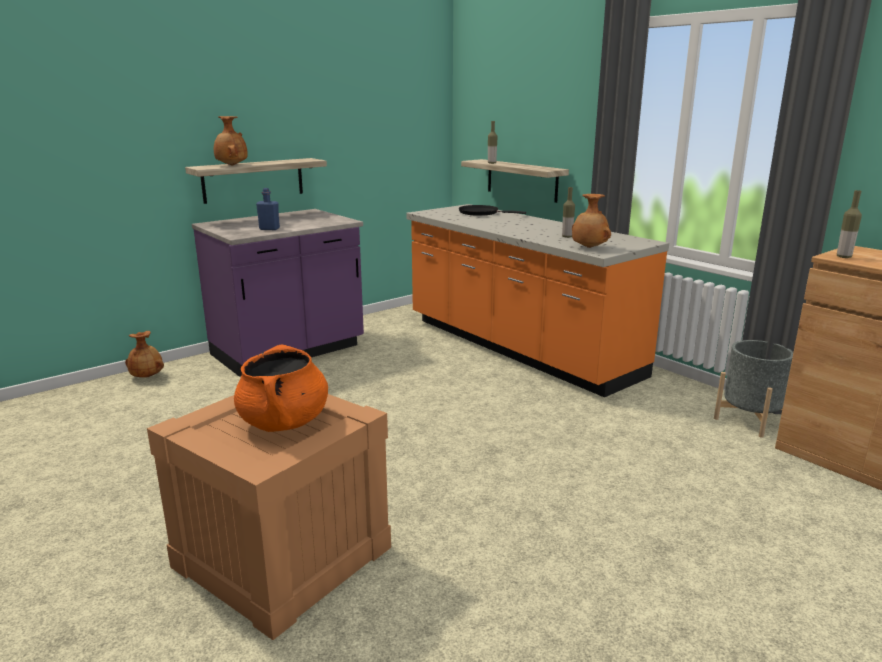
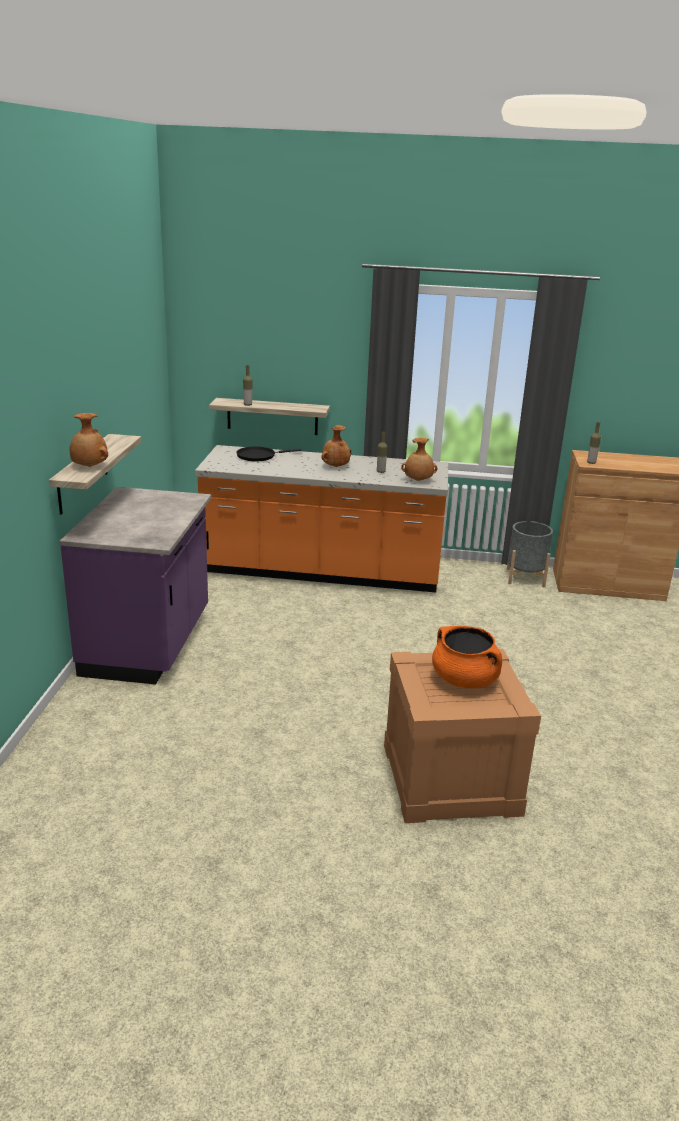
camera: 45 degrees left, 5 degrees up
(147, 376) = (66, 722): brown vase -> brown vase (335, 466)
(269, 229) = (160, 526): blue bottle -> none

